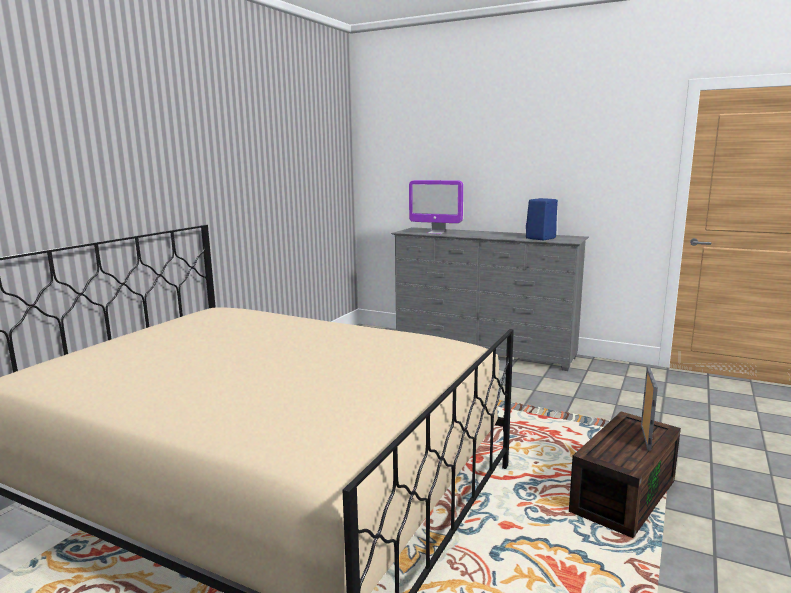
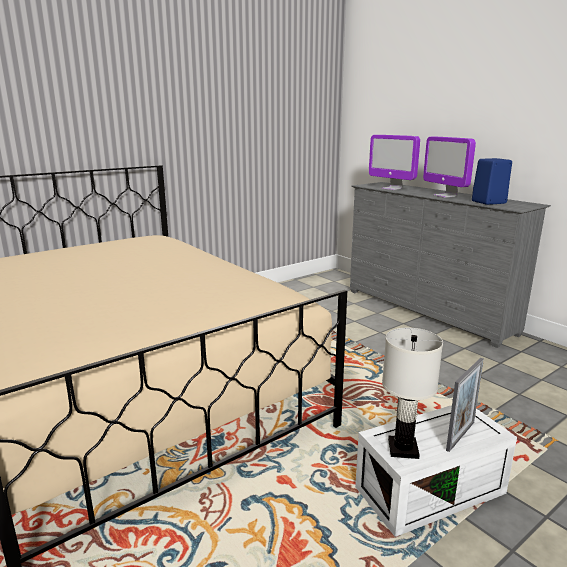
camera: 25 degrees right, 5 degrees up
(495, 235) = (445, 196): none -> monitor
(617, 458) = (402, 448): none -> white table lamp
(622, 494) = (430, 488): brown storage box -> white storage box

